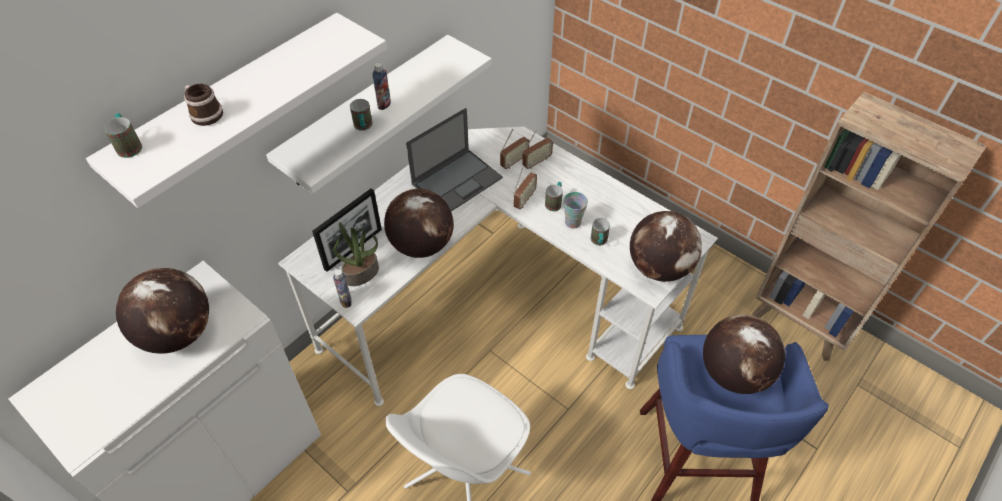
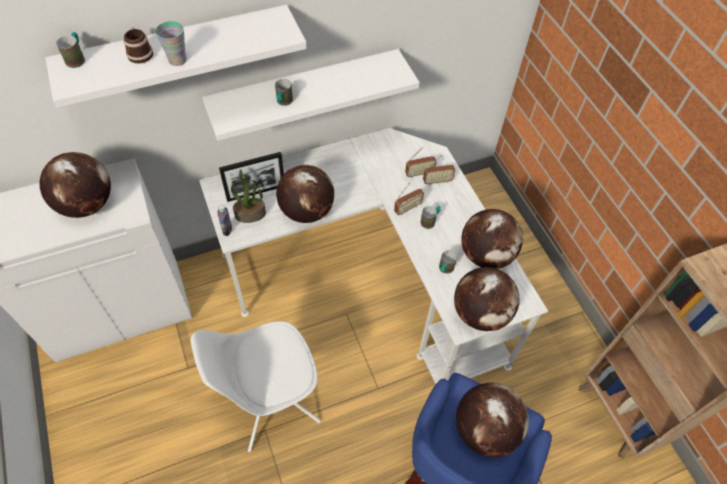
camera: 25 degrees right, 5 degrees up
(384, 104) = (310, 90): bottle -> none
(457, 180) = (365, 170): laptop -> none
(573, 222) = (434, 244): cup -> cup (177, 60)
(628, 211) = (486, 255): none -> globe

